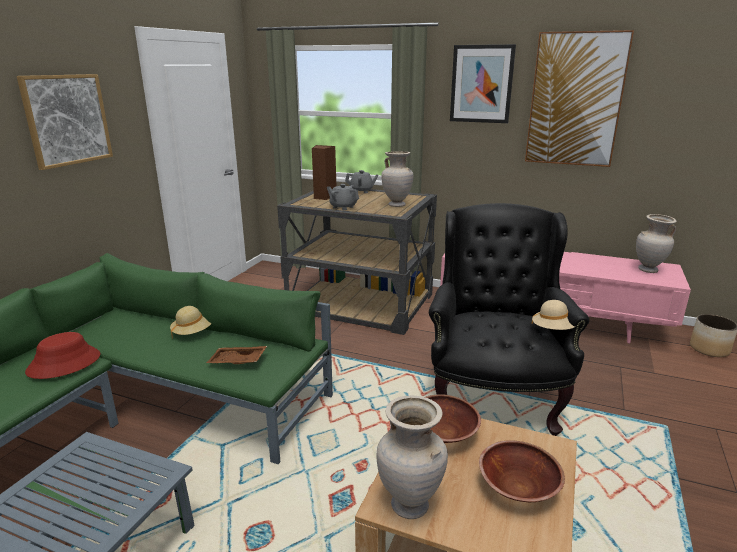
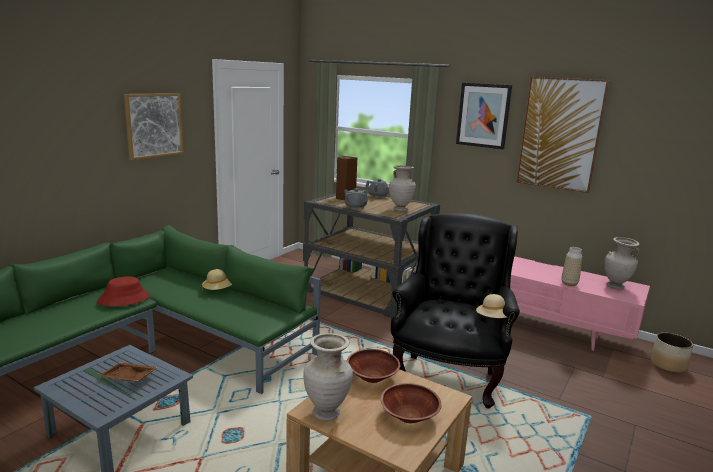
camera: 10 degrees right, 5 degrees down
(237, 362) = (243, 313): brown tray -> brown tray (128, 378)
(600, 272) = (569, 284): none -> vase

